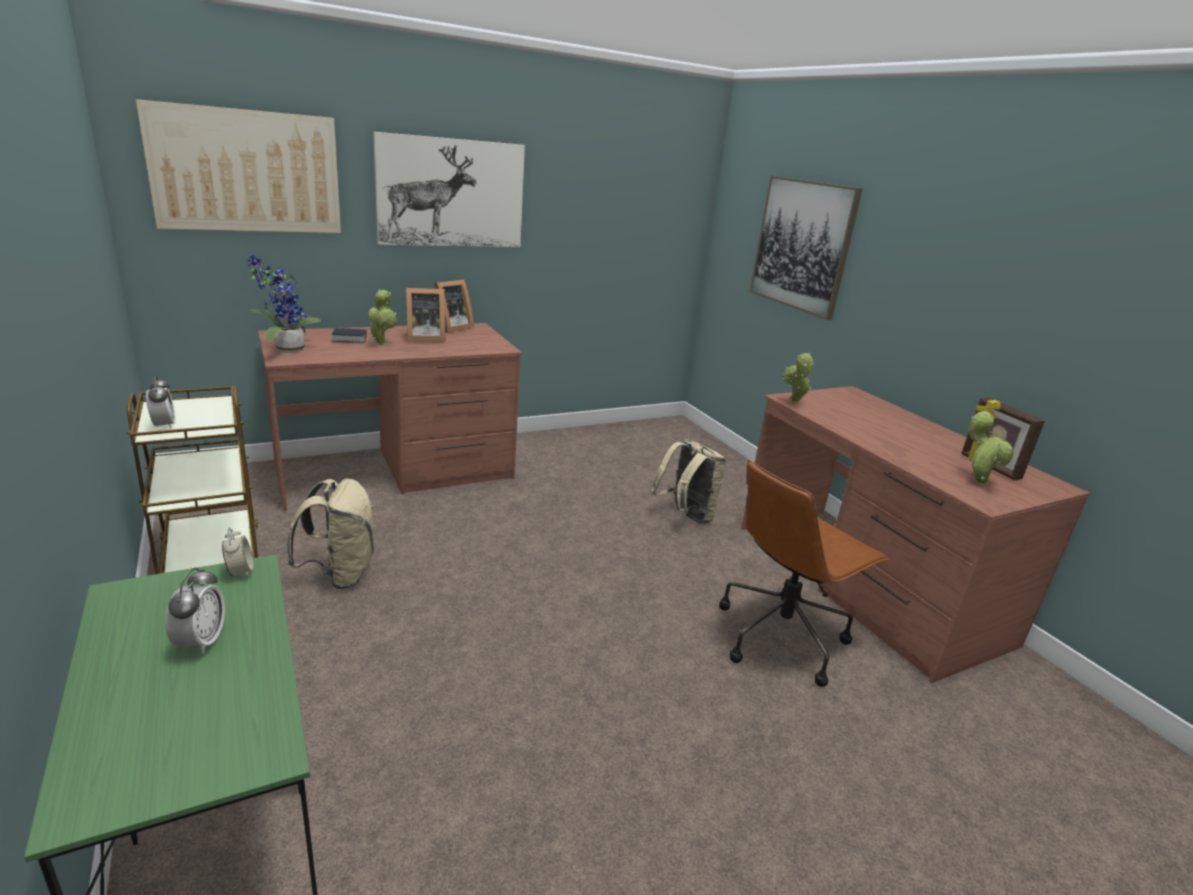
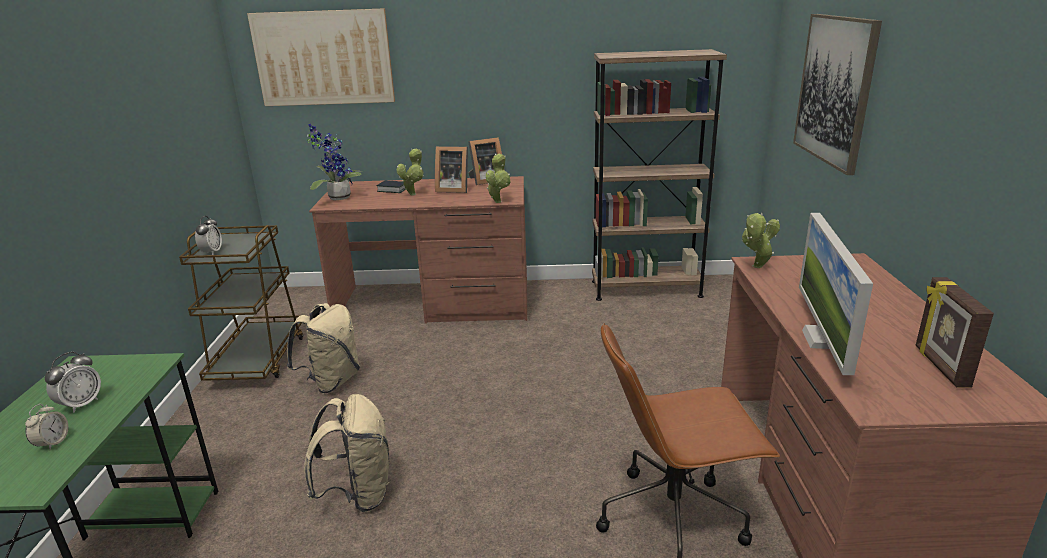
camera: 30 degrees right, 0 degrees up
(240, 572) = (150, 361): alarm clock -> alarm clock (52, 443)
(451, 193) = (486, 61): picture -> none
(605, 436) = (646, 289): none -> brown bookcase
(685, 517) = (666, 378): beige backpack -> beige backpack (358, 494)
(902, 456) = (823, 339): none -> monitor
(977, 481) = (894, 381): potted plant -> potted plant (498, 201)

